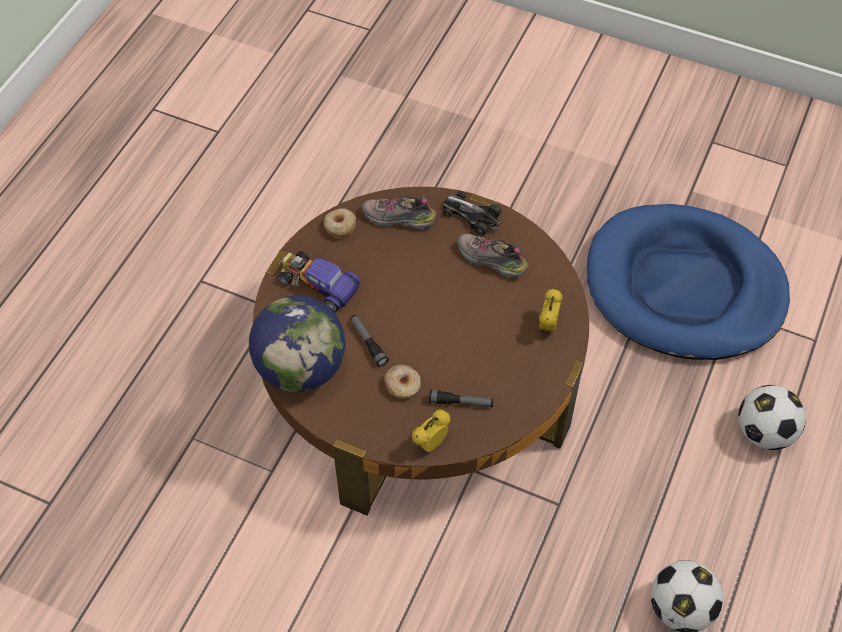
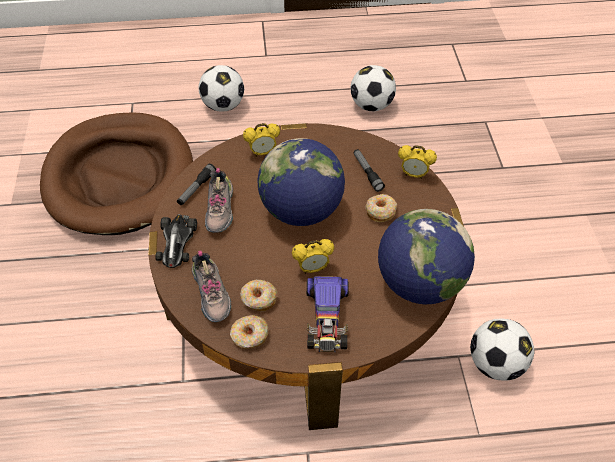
camera: 120 degrees left, 5 degrees down
(241, 497) = (495, 364): none -> football
(368, 343) = (359, 251): flashlight -> flashlight (196, 188)
(370, 247) = (258, 299): none -> donut
(374, 298) = (312, 269): none -> alarm clock
(447, 321) = (301, 211): none -> globe
(684, 287) = (120, 177): blue dog bed -> brown dog bed

